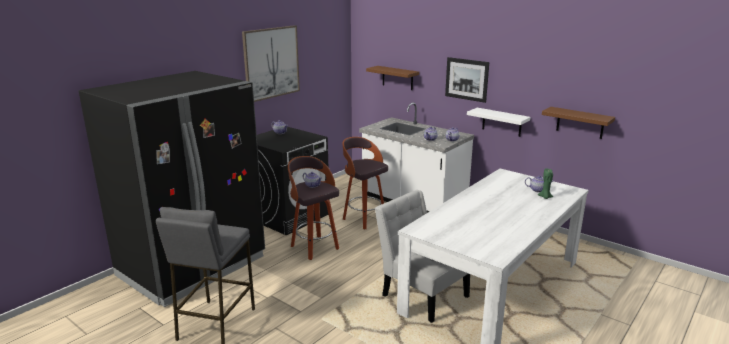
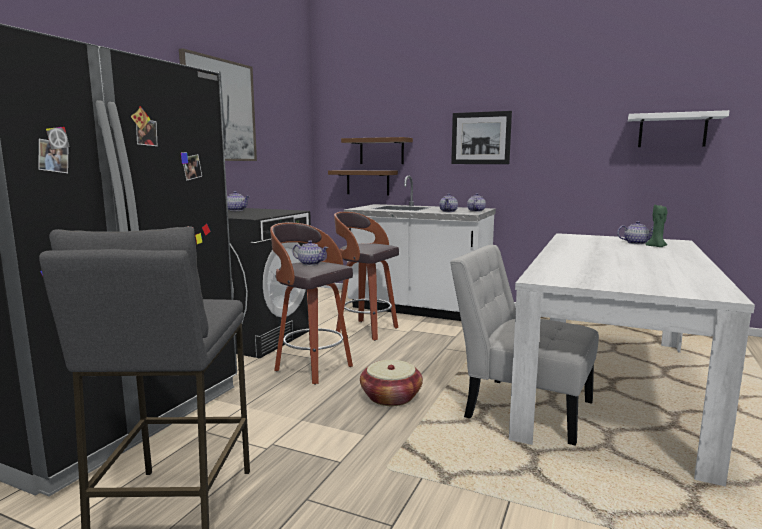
camera: 15 degrees left, 10 degrees down
(349, 275) = (391, 397): none -> basket
(502, 122) = (533, 186): white shelf -> white shelf (672, 130)
(580, 123) = (642, 170): brown shelf -> brown shelf (368, 182)

